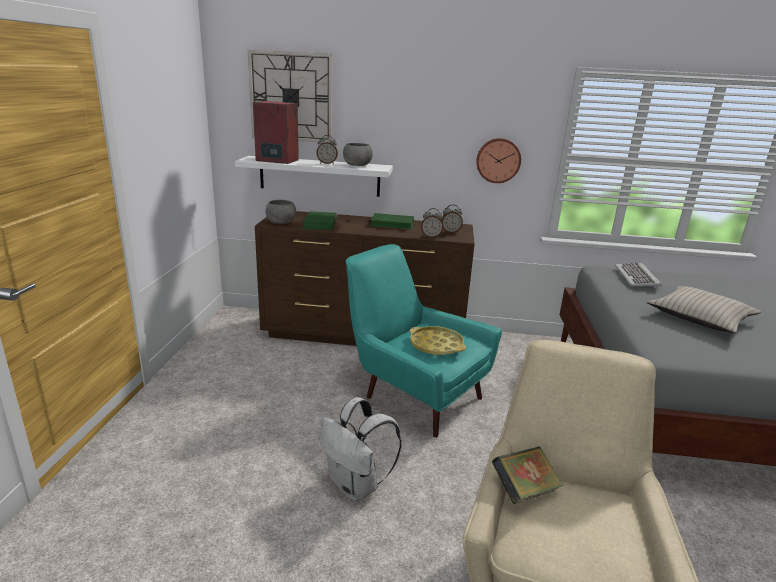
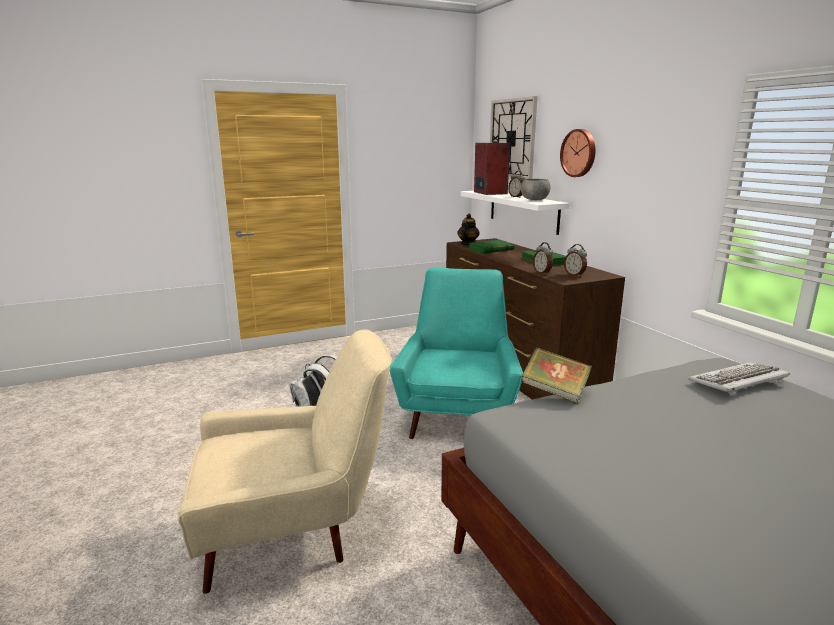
camera: 60 degrees right, 5 degrees down
(281, 222) = (467, 244): grey bowl -> teapot
(436, 345) = (454, 362): yellow tray -> none
(498, 160) = (656, 202): wall clock -> wall clock (579, 153)
(524, 490) = (278, 431): book -> book (554, 392)
(700, 318) = (679, 432): beige pillow -> none

